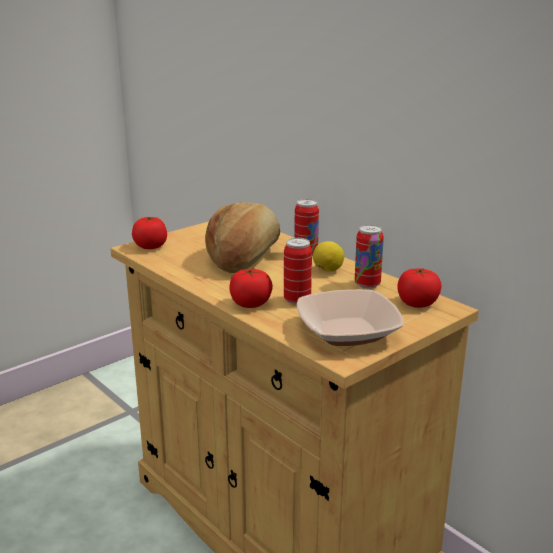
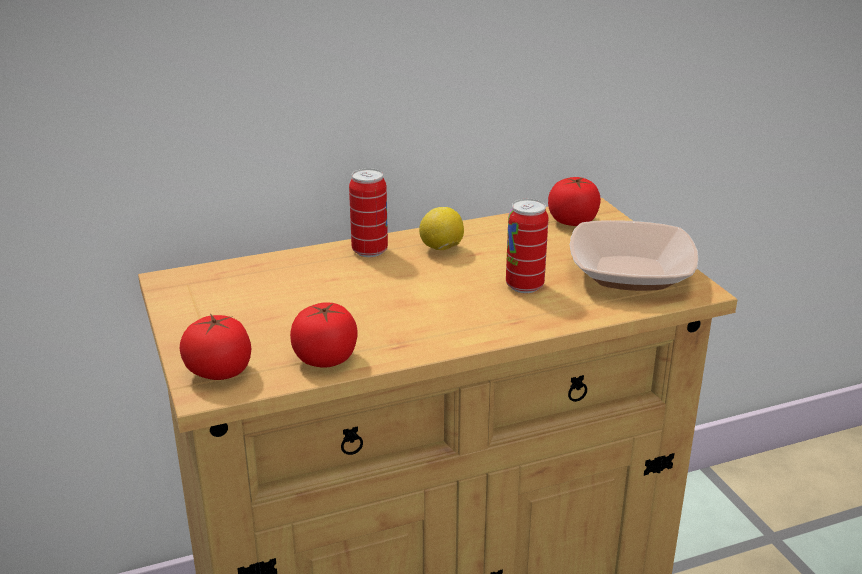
camera: 70 degrees left, 5 degrees up
(244, 258) = (347, 297): bread -> none
(250, 304) = (518, 319): tomato -> tomato (326, 358)
(367, 284) = (503, 235): can -> none

